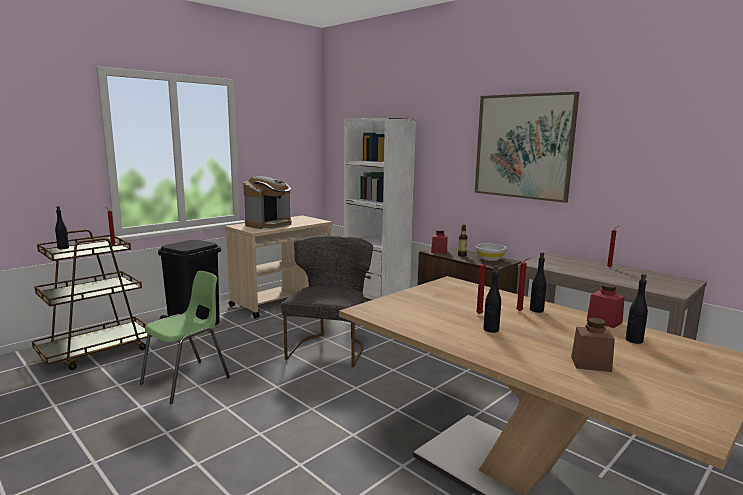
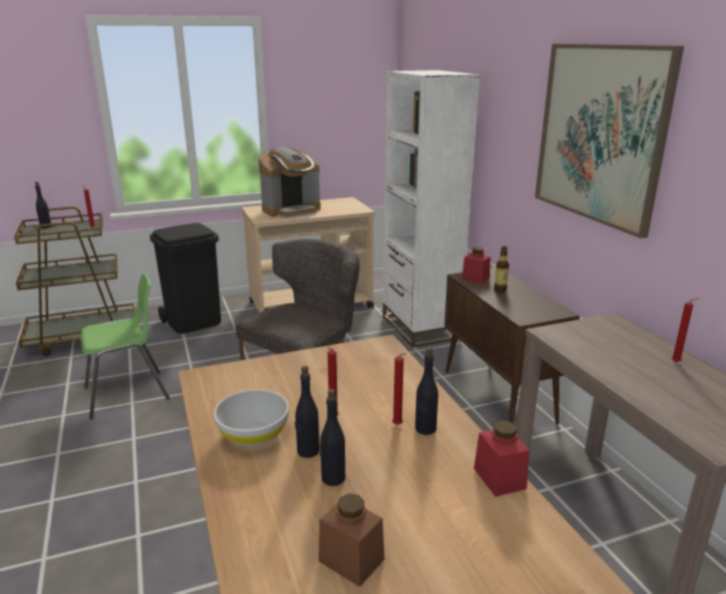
camera: 25 degrees right, 10 degrees up
(490, 259) = (534, 303): white bowl -> white bowl (253, 434)
(633, 340) = (489, 533): black bottle -> black bottle (333, 478)

